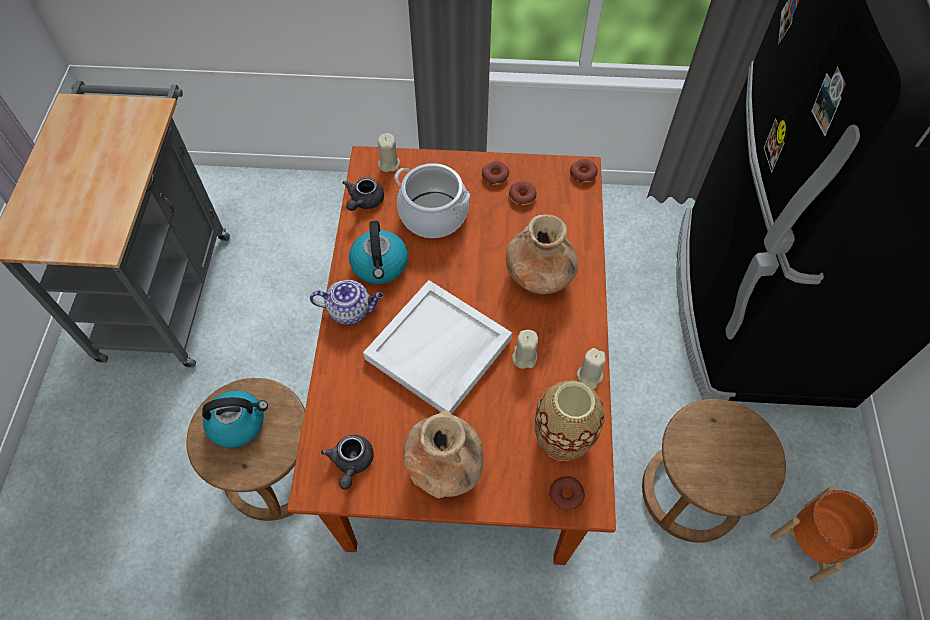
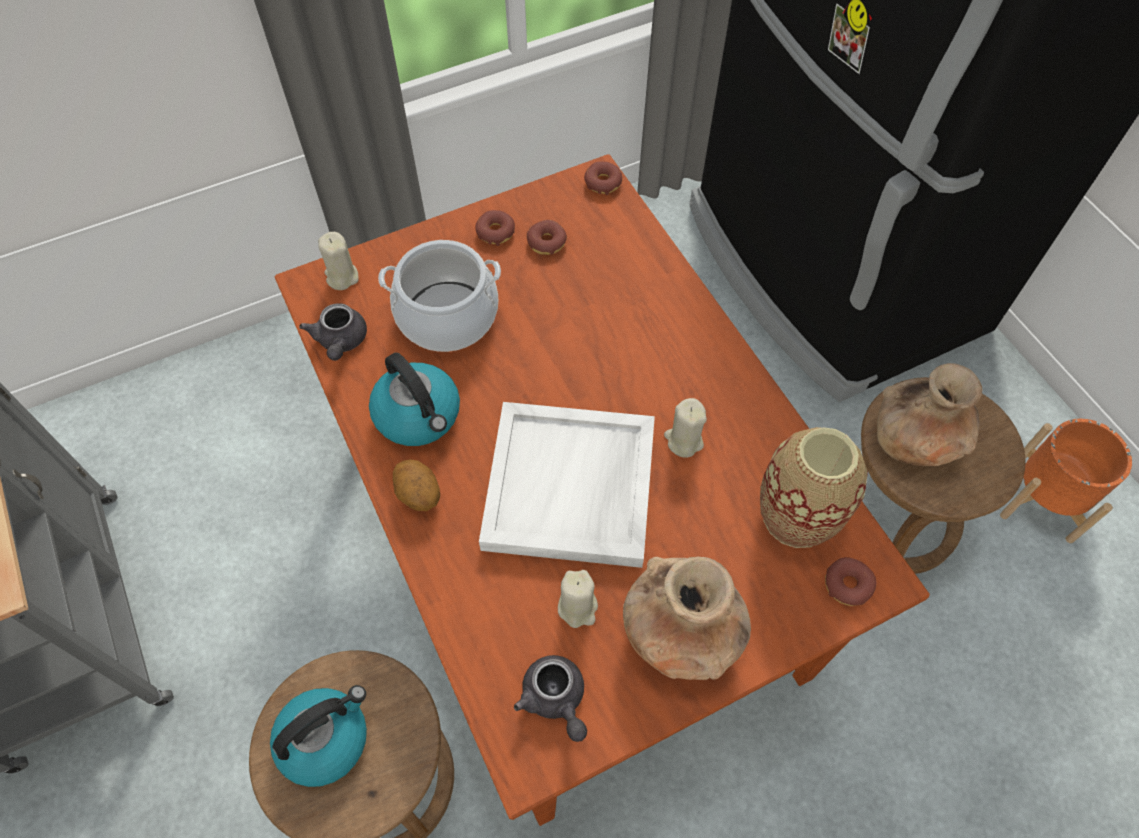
camera: 30 degrees left, 0 degrees up
(351, 310) = (418, 495): teapot -> potato
(539, 277) = (635, 333): brown vase -> brown vase (914, 442)
(589, 376) = (776, 423): beige candle -> beige candle (578, 607)

